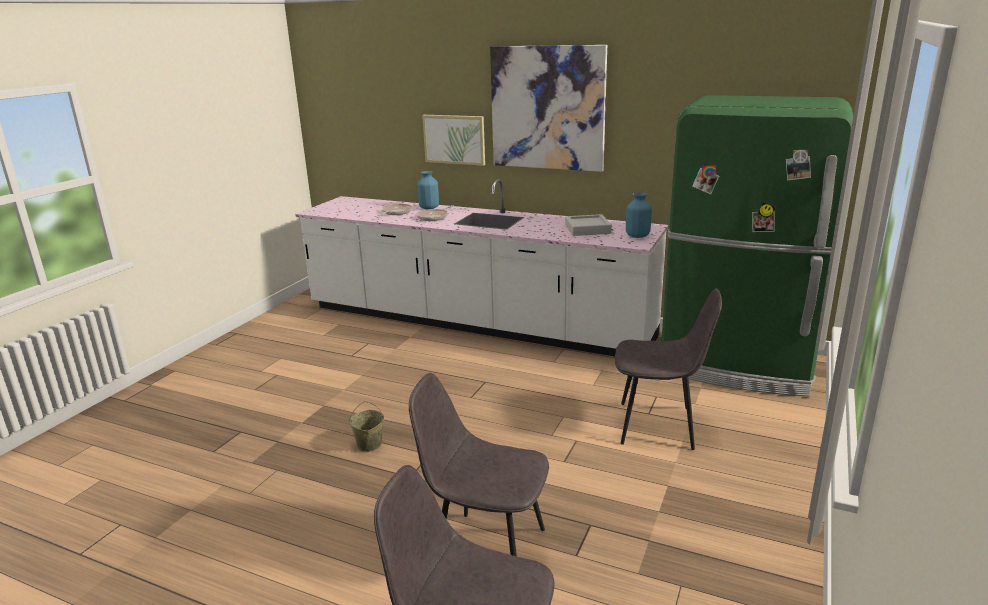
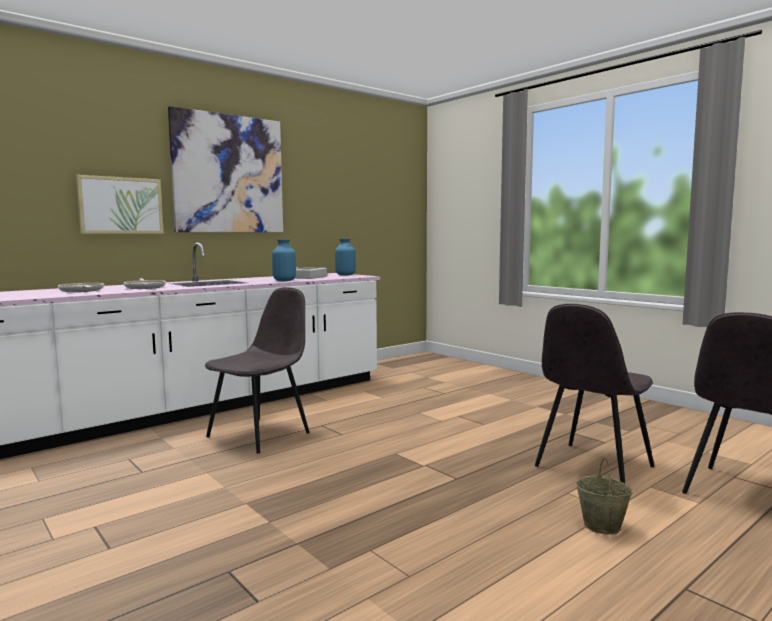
camera: 65 degrees left, 15 degrees down
(369, 445) = (375, 489): beige bucket -> beige bucket (603, 526)
(429, 208) = (106, 286): blue vase -> blue vase (285, 280)
(659, 426) = (463, 394): grey chair -> grey chair (260, 434)
(736, 364) = (409, 365): green fridge -> none

